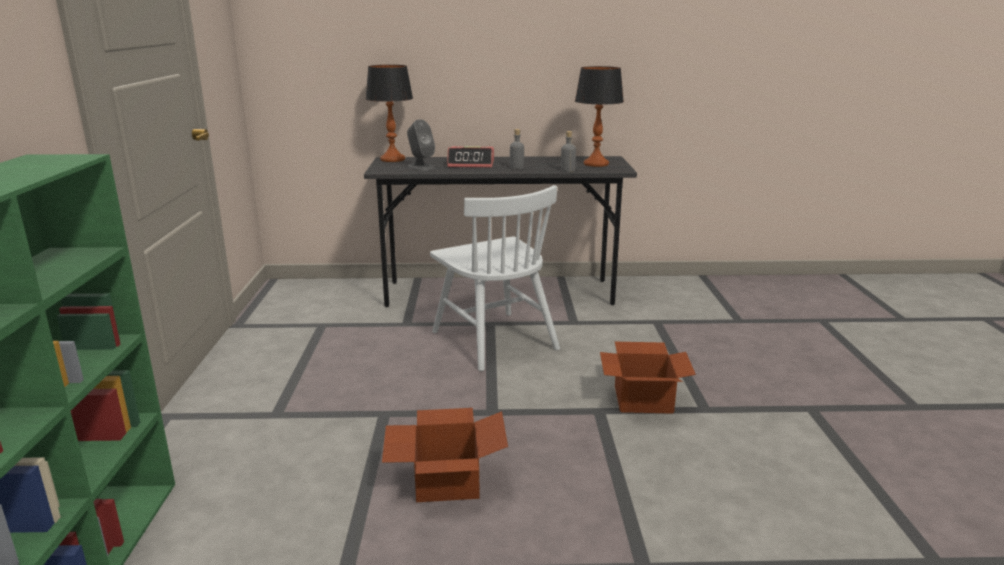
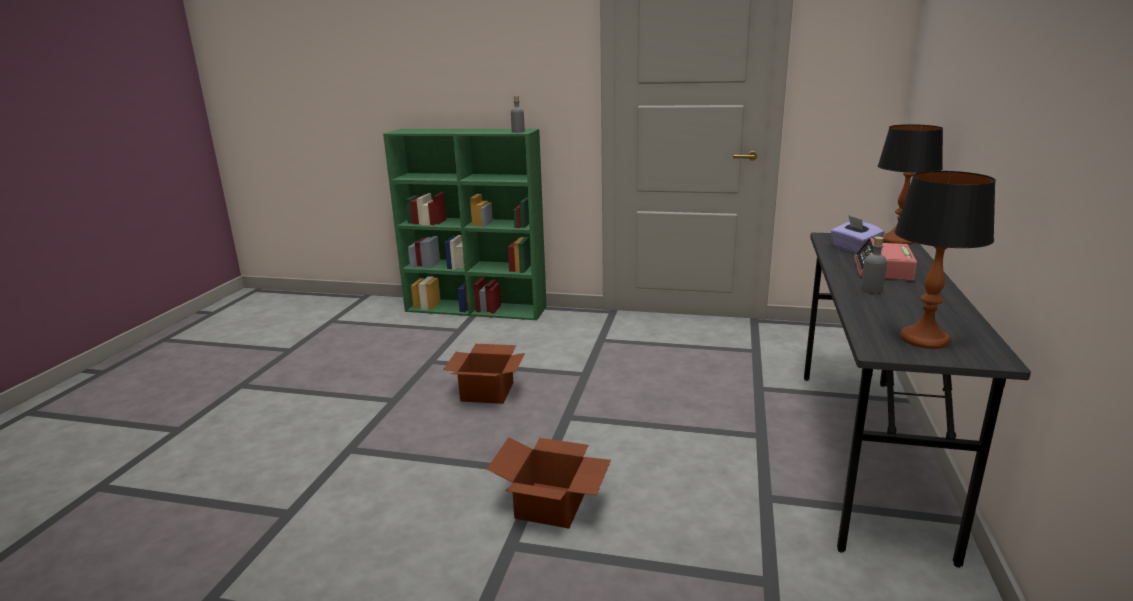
camera: 105 degrees right, 0 degrees up
(421, 167) = (854, 250): grey speaker -> purple tissue box
(494, 340) = (713, 433): white chair -> none
(567, 170) = (863, 315): grey bottle -> grey bottle (518, 131)

